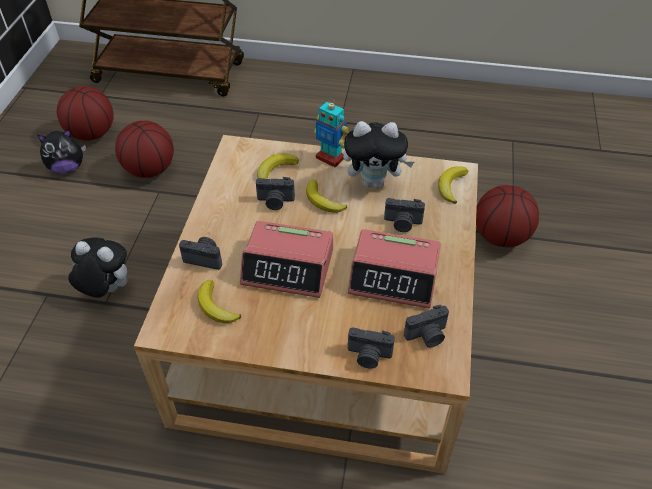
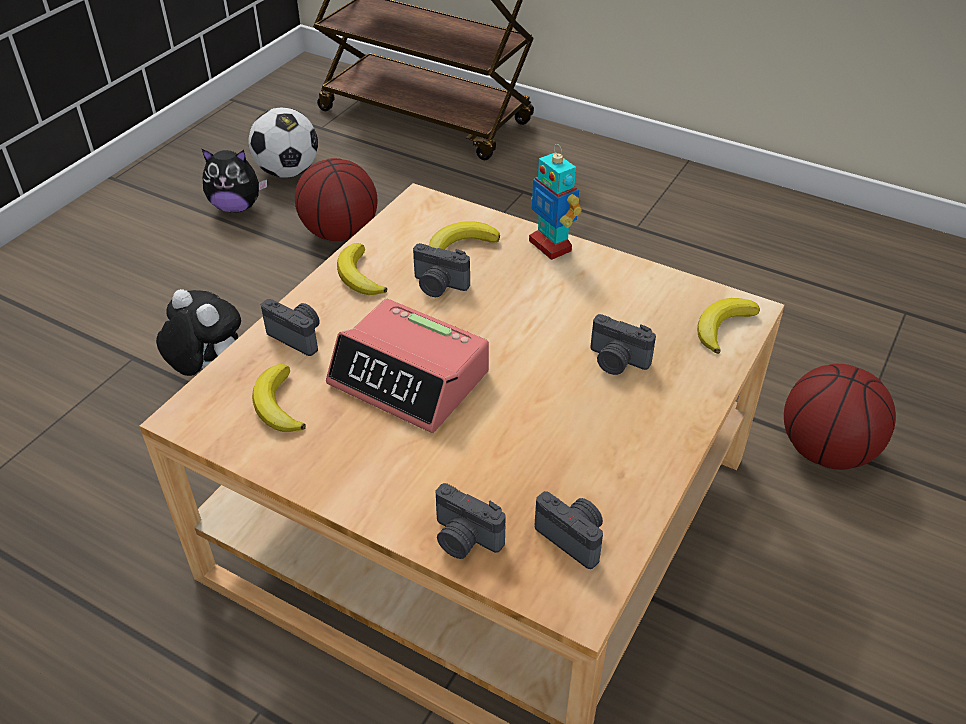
camera: 20 degrees right, 5 degrees down
(92, 133) = (288, 172): basketball -> football
(323, 201) = (509, 301): banana -> banana (359, 276)
(374, 182) = (602, 293): plush toy -> none
(394, 276) = (564, 434): alarm clock -> none
(427, 336) = (573, 537): camera -> camera turned 135 degrees counterclockwise

